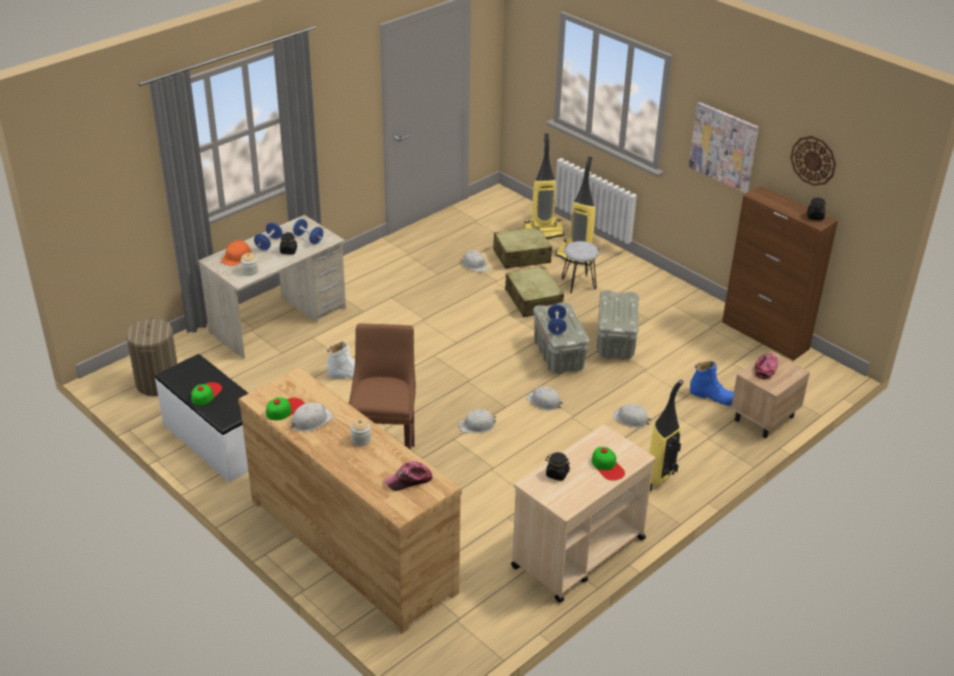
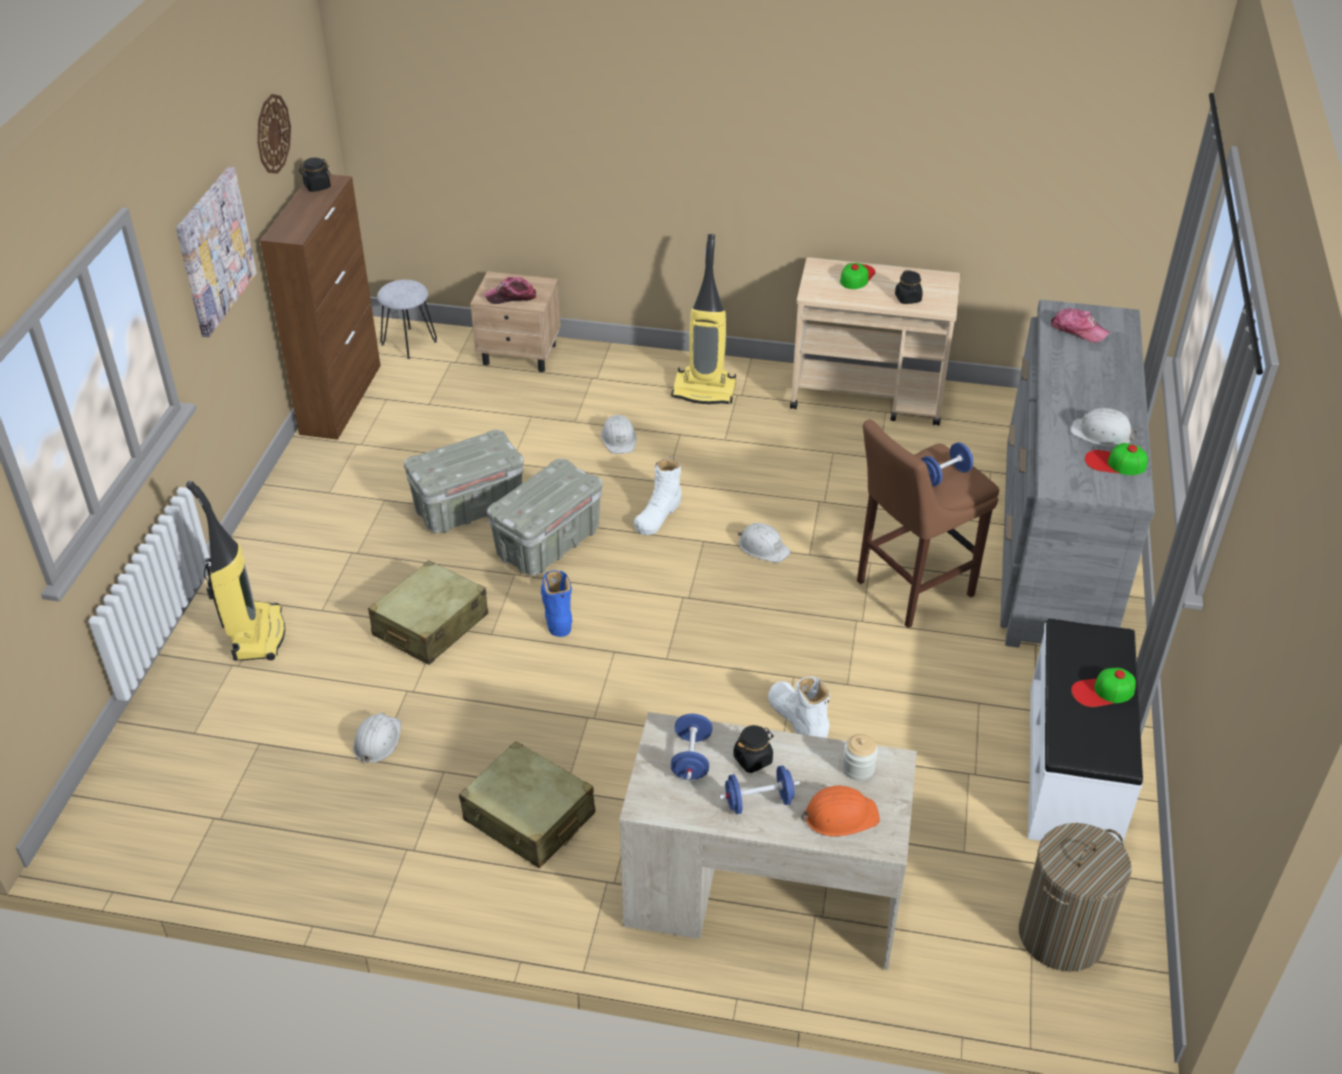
camera: 125 degrees left, 5 degrees up
(352, 544) = (1055, 543): brown dresser -> grey dresser
(361, 440) = (1075, 385): jar -> none
(521, 256) = (306, 698): beige suitcase -> beige suitcase (529, 817)
(544, 232) = (198, 708): vacuum cleaner -> none
(544, 401) = (658, 514): white hard hat -> white boot
(556, 326) = (559, 493): blue dumbbell -> blue dumbbell (944, 476)
(579, 284) = (343, 599): grey stool -> grey stool (408, 342)
(712, 396) = (513, 398): blue boot -> blue boot (557, 610)

